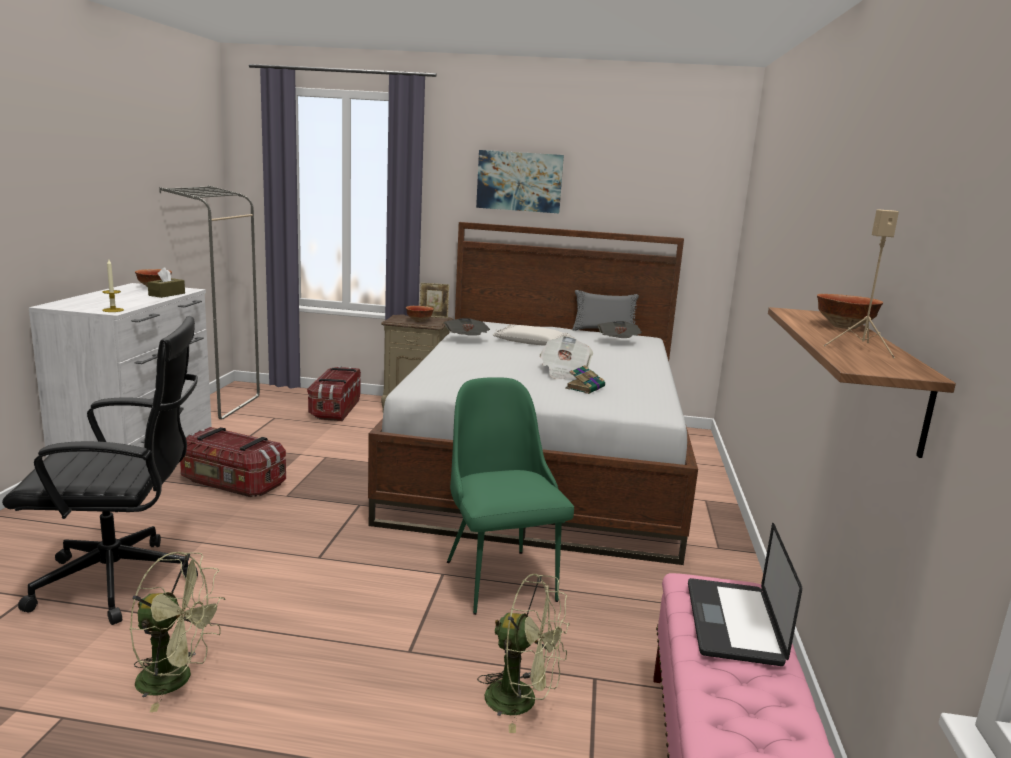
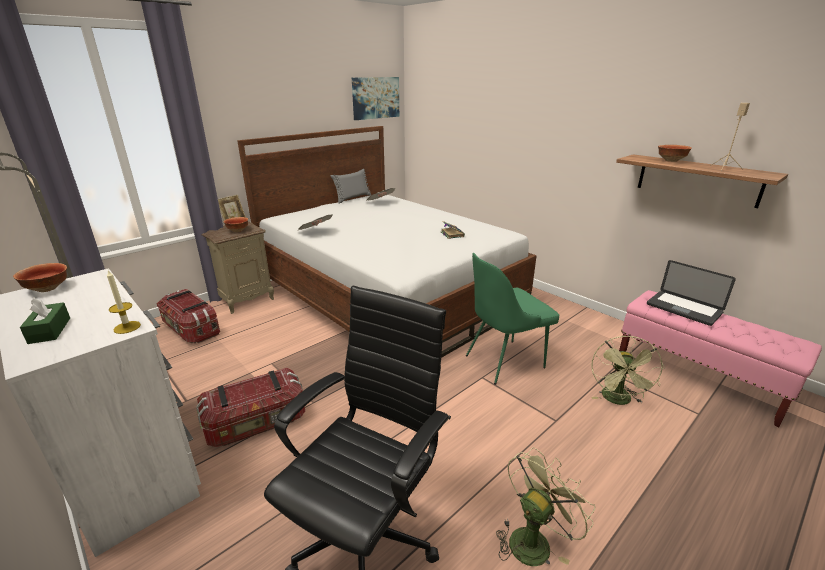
camera: 50 degrees left, 10 degrees up
(94, 300) = (50, 330): none -> green tissue box
(167, 294) = (98, 288): brown tissue box -> none
(498, 580) = (504, 362): green chair -> green chair turned 45 degrees counterclockwise
(519, 181) = (274, 99): picture -> picture (375, 98)
(522, 700) = (618, 400): green fan -> green fan turned 135 degrees clockwise
(531, 341) = (345, 218): white pillow -> none
(564, 372) = (418, 230): newspaper -> none

